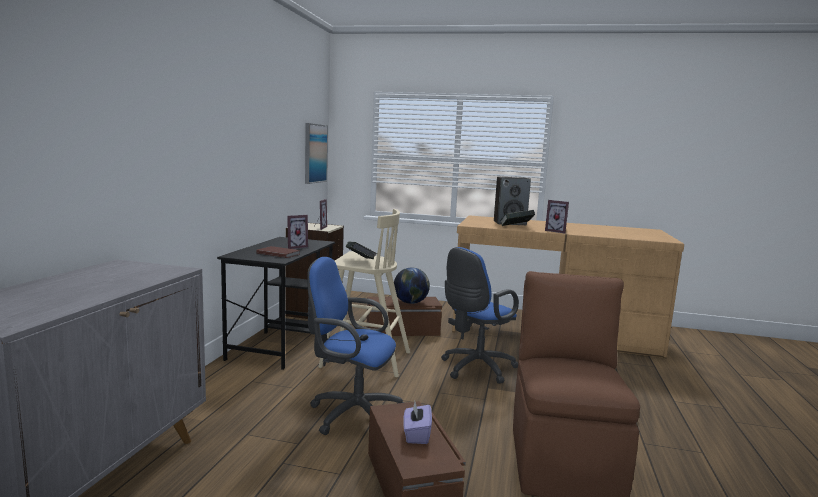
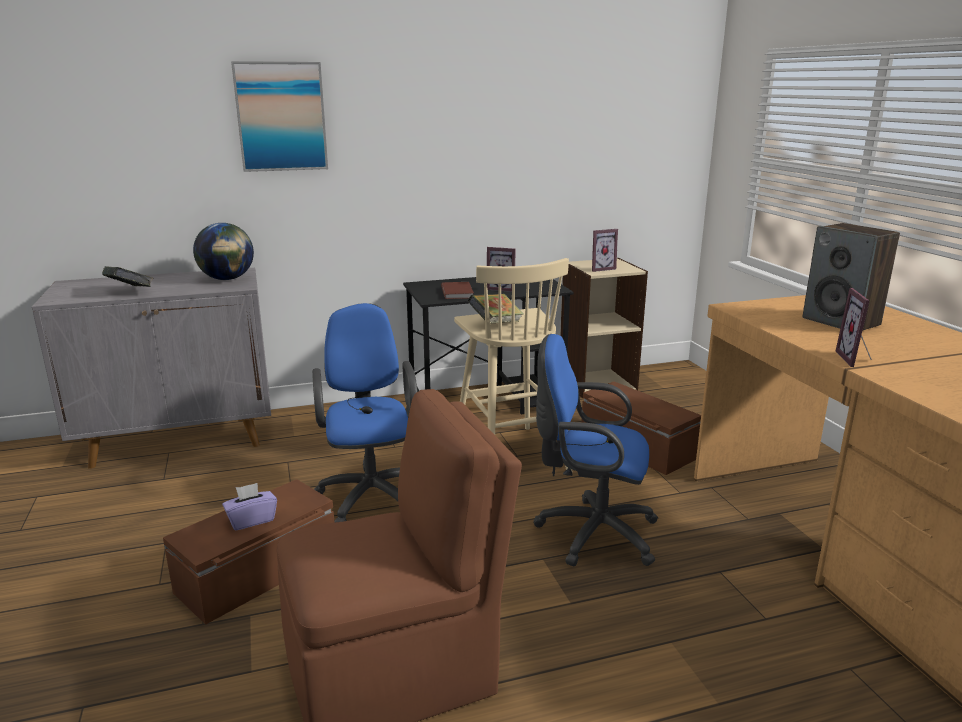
camera: 60 degrees right, 10 degrees up
(315, 153) = (661, 157): picture -> picture (281, 117)
(411, 302) = (640, 409): globe -> globe (227, 279)
(516, 227) = (805, 331): book -> book (130, 292)

